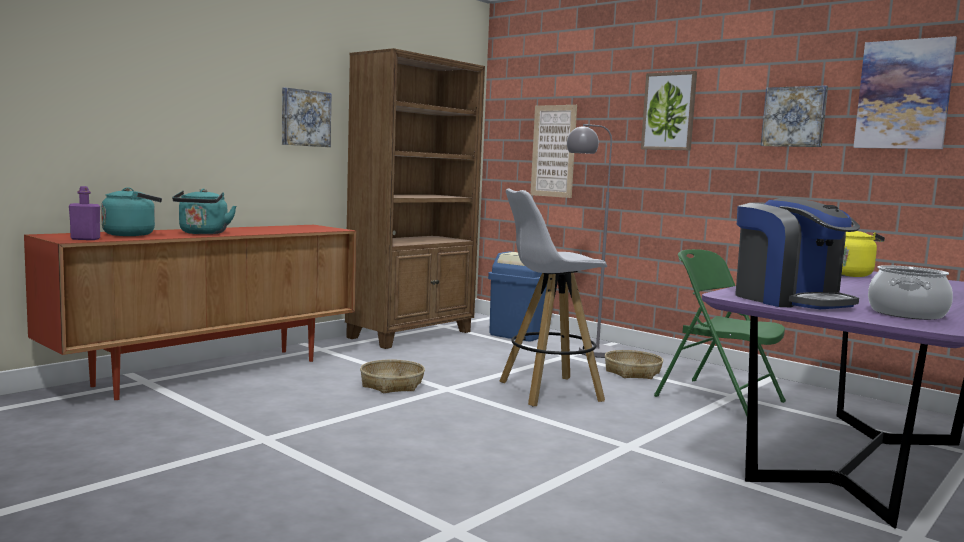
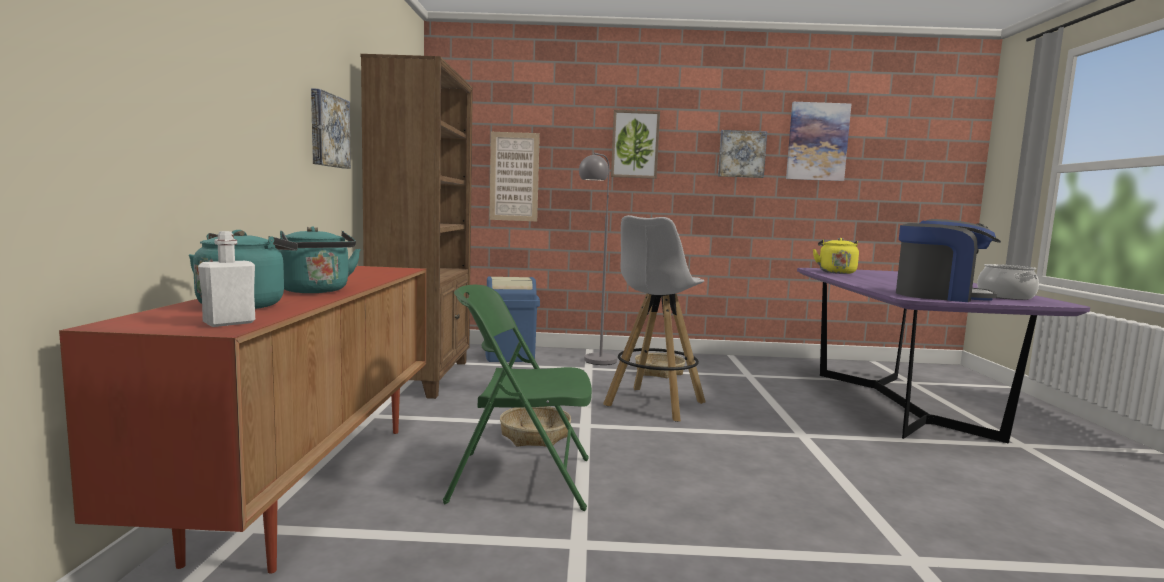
camera: 40 degrees left, 0 degrees up
(85, 239) = (229, 323): purple bottle -> white bottle
(719, 399) = (749, 380): green chair -> green chair (522, 479)

